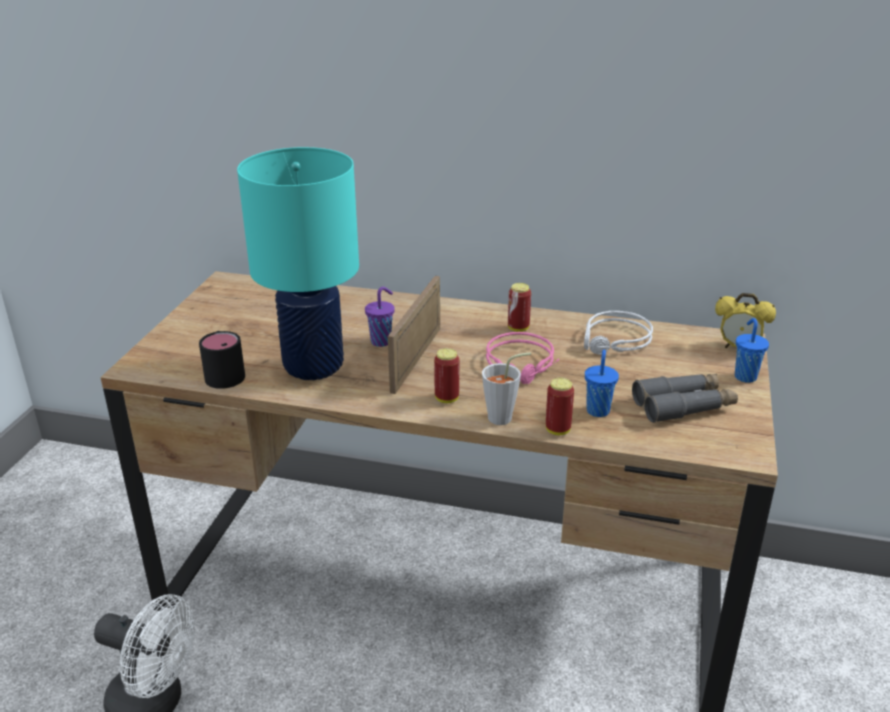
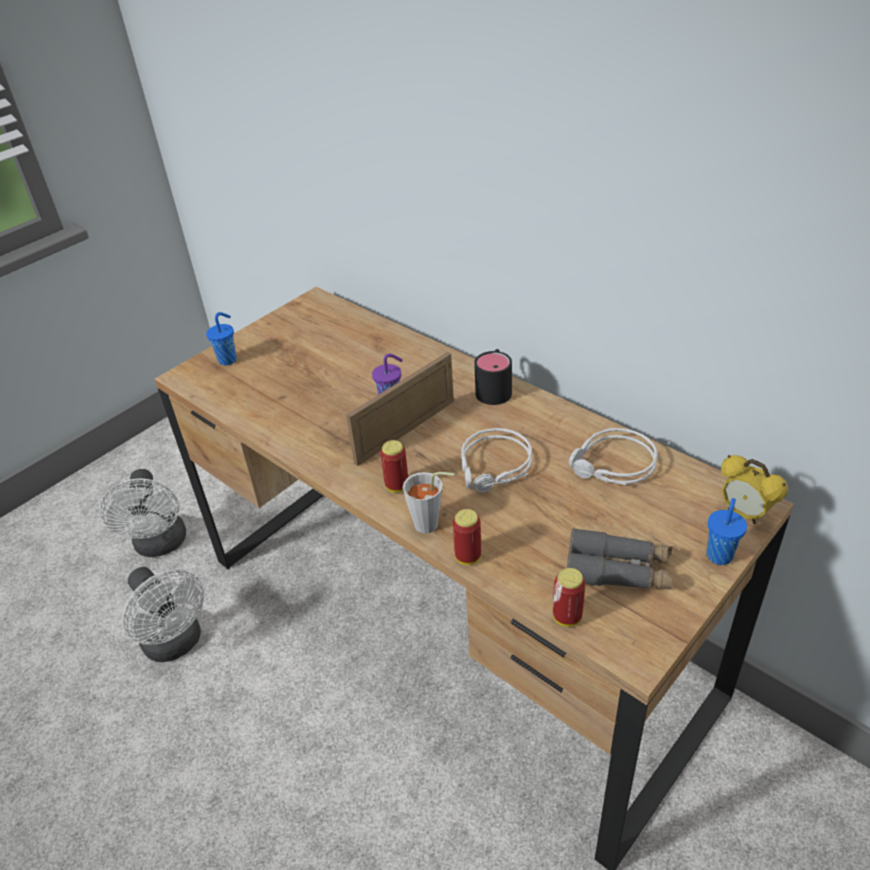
camera: 30 degrees right, 10 degrees up
(68, 616) = (161, 545): none -> white fan
(224, 373) = (242, 401): black mug -> black mug (495, 388)
(314, 371) = (311, 419): turquoise table lamp -> none
(518, 328) = (527, 422): can -> can (567, 617)
(522, 365) = (495, 468): pink headphones -> grey headphones
(598, 410) = (526, 546): blue cup -> blue cup (228, 359)

